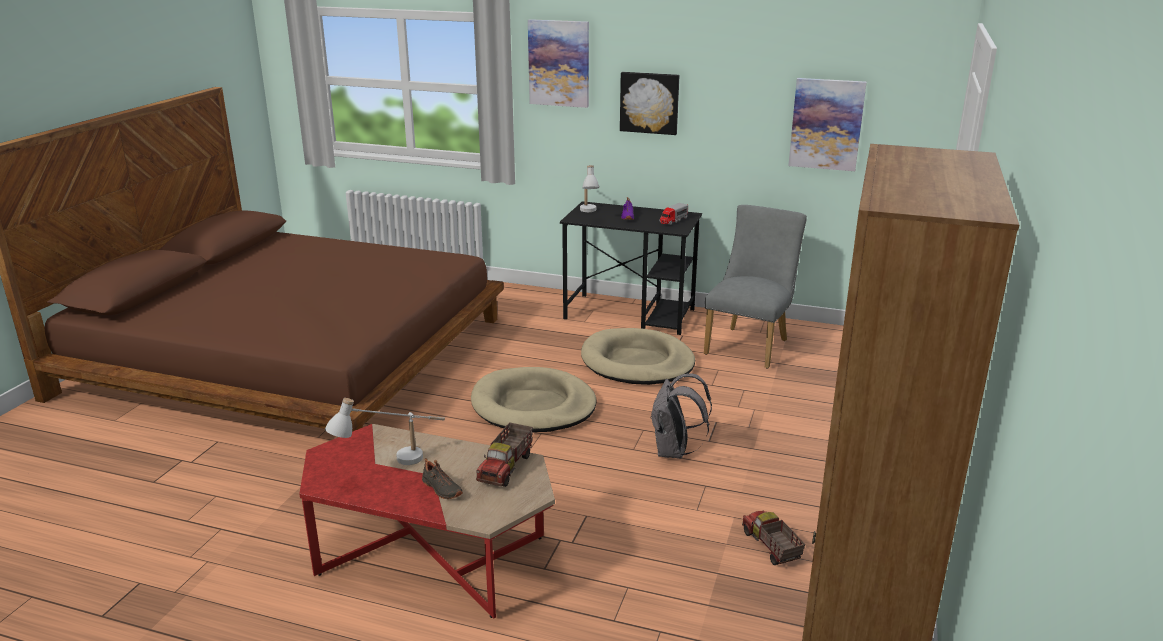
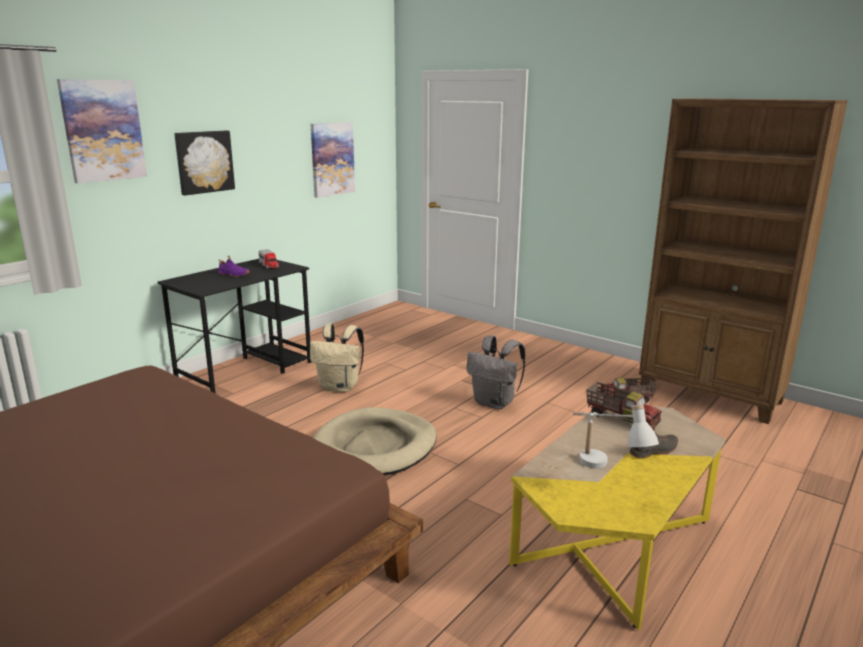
camera: 70 degrees left, 5 degrees down
(432, 555) = (612, 542): red coffee table -> yellow coffee table
(588, 213) = (199, 284): white table lamp -> none
(637, 362) = (340, 387): beige dog bed -> beige backpack
(749, 345) = (356, 344): grey chair -> none

